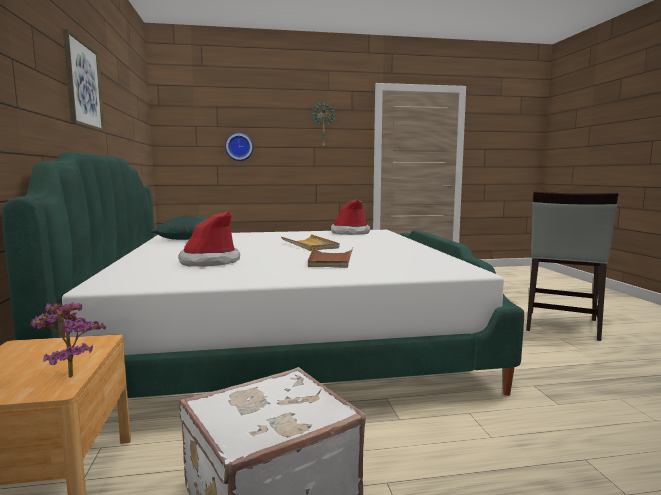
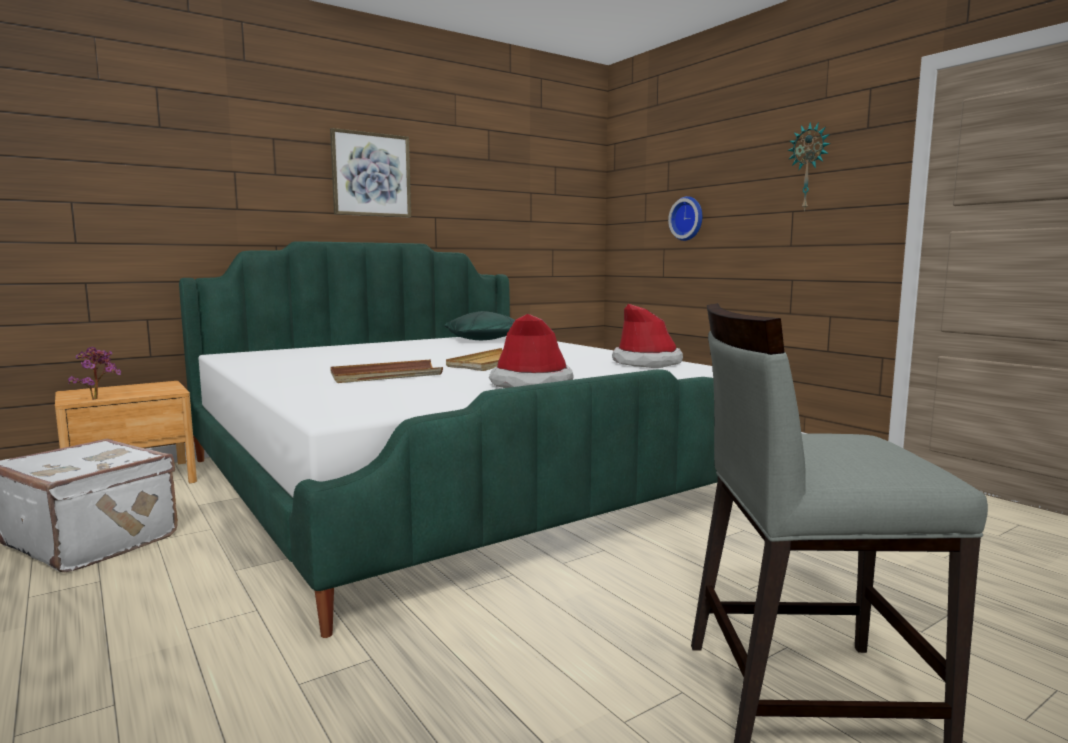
camera: 65 degrees right, 0 degrees up
(210, 262) = (344, 357): hat -> hat (531, 384)

